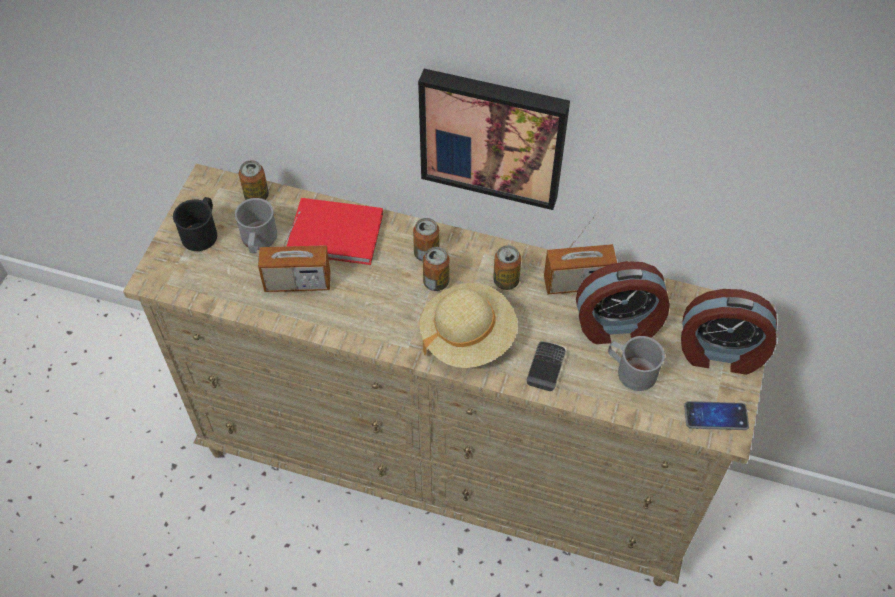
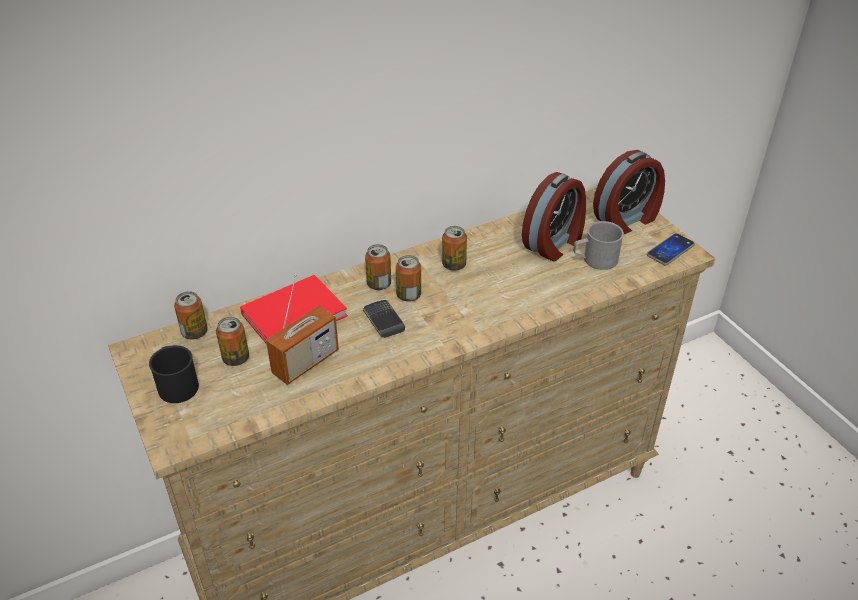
camera: 45 degrees left, 15 degrees down
(258, 241) = (236, 358): grey mug -> can
(467, 337) = (474, 310): beige hat -> none
(493, 135) = (395, 137): picture -> none
(546, 367) = (545, 292): phone -> phone (383, 320)
(577, 283) = (499, 238): radio -> none

